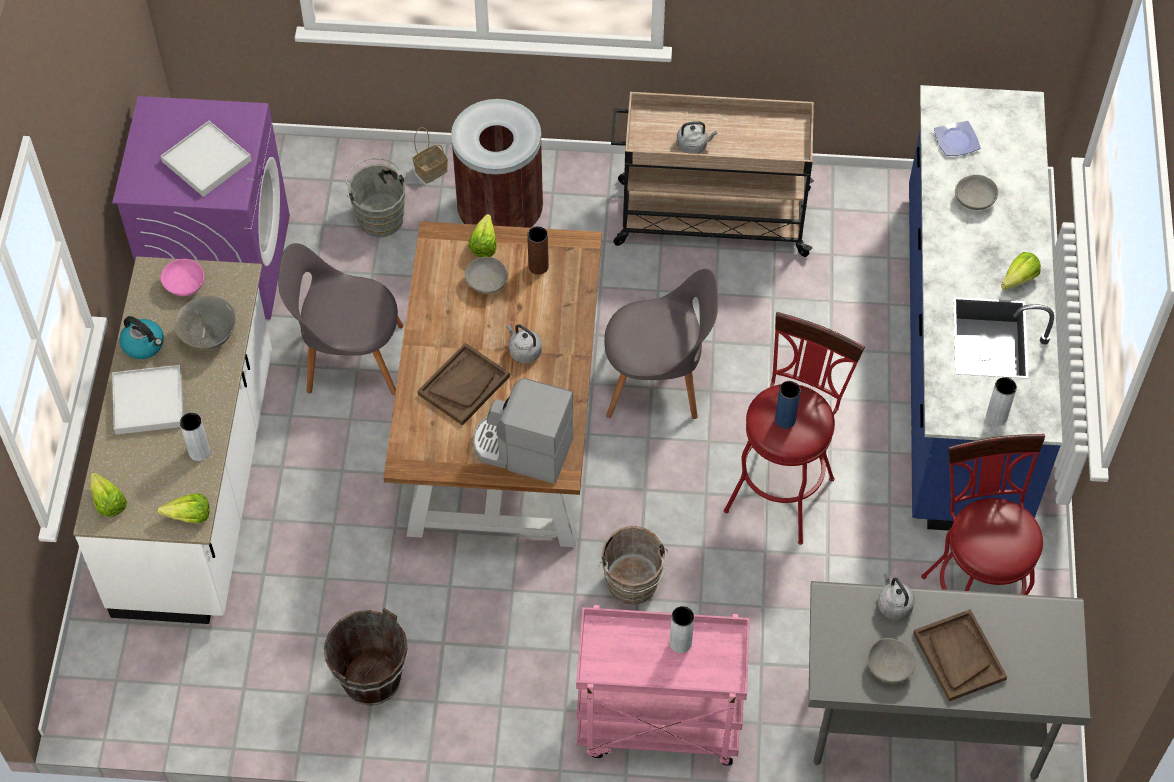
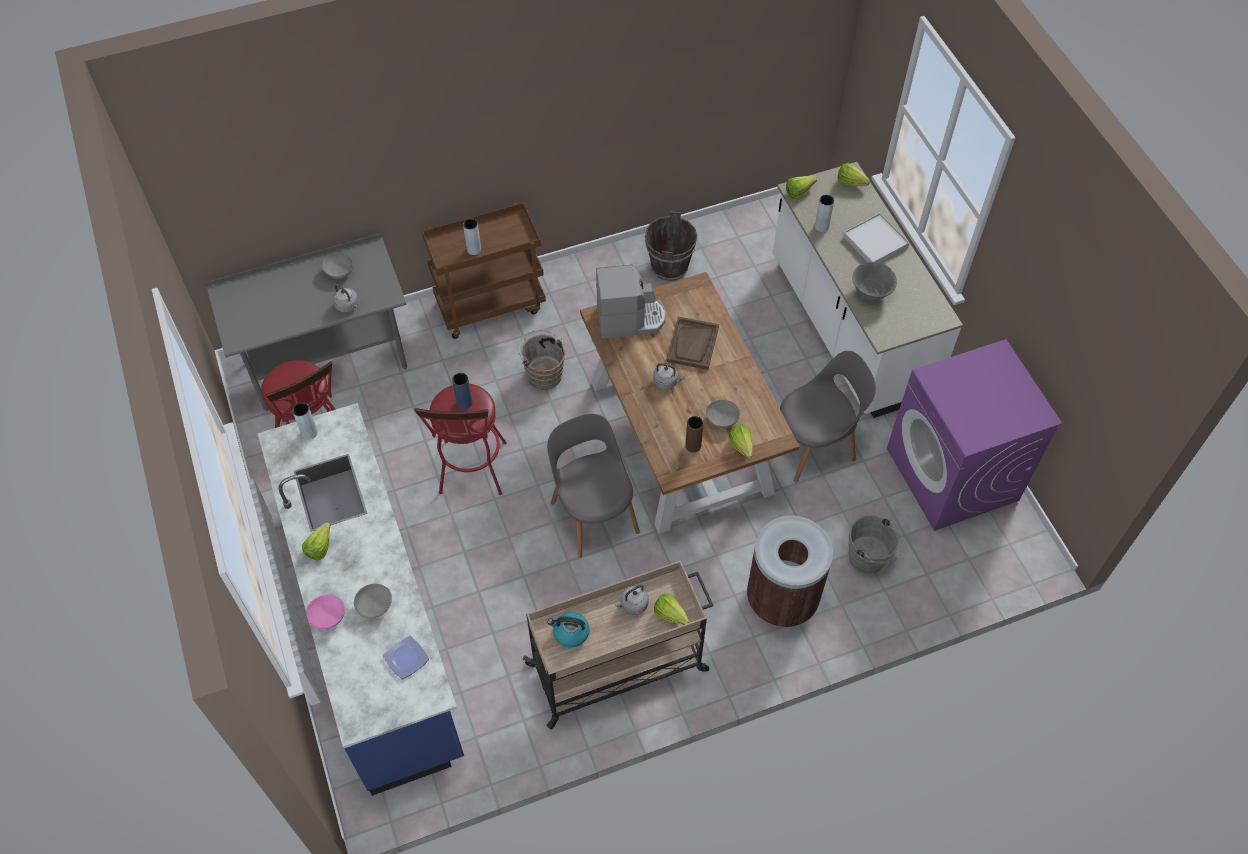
camera: 155 degrees right, 0 degrees up
(144, 345) = (907, 272): kettle -> kettle (570, 633)
(185, 284) = (915, 318): pink bowl -> pink bowl (327, 617)
(206, 161) = (969, 393): white tray -> none
(431, 170) = (858, 616): basket -> none
(657, 382) = (593, 513): grey chair -> grey chair turned 90 degrees clockwise
(657, 725) = (491, 305): pink cart -> brown cart
(659, 120) = (672, 617): none -> lettuce
(958, 656) = (297, 292): brown tray -> none

